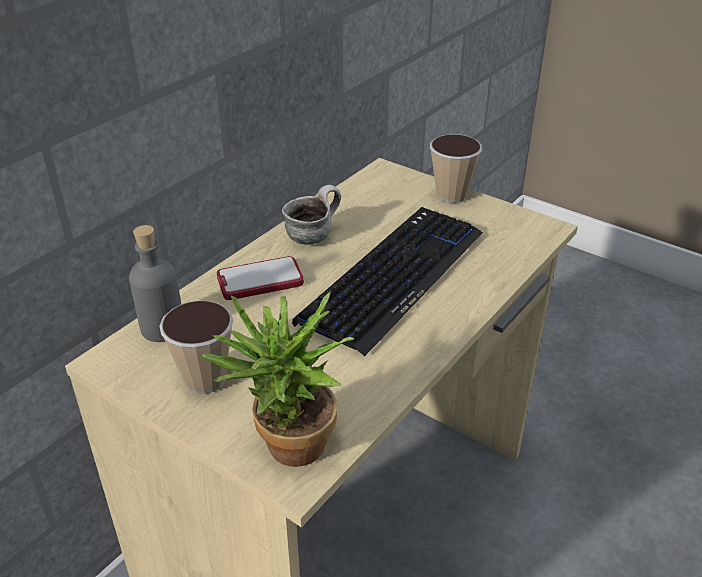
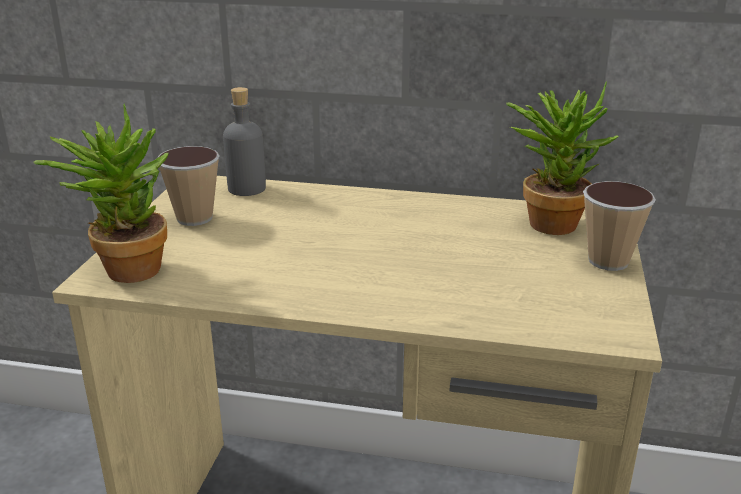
camera: 65 degrees right, 10 degrees down
(260, 280) = (341, 206): phone -> none
(313, 235) = (436, 210): mug -> none
(373, 193) = (550, 220): none -> potted plant
(394, 277) = (407, 262): keyboard -> none

